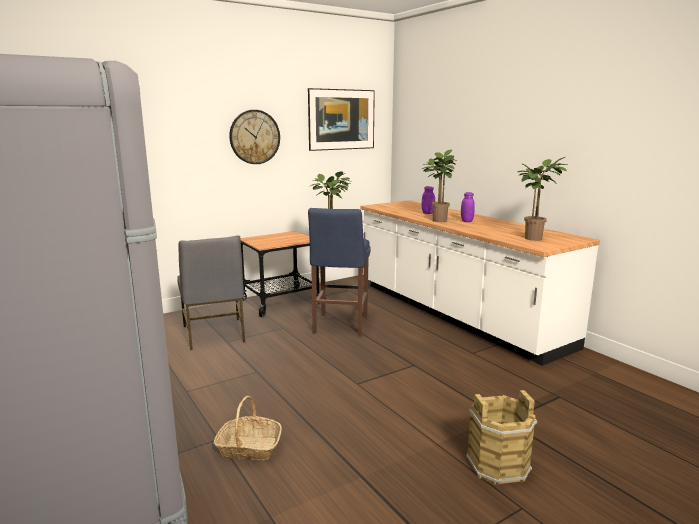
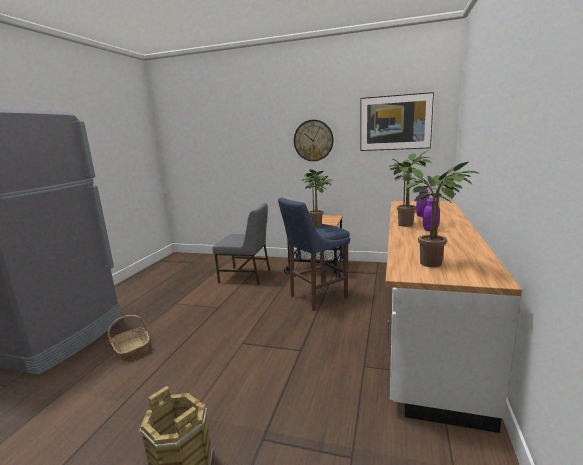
camera: 50 degrees right, 0 degrees up
(214, 334) = (246, 276): grey chair -> grey chair turned 105 degrees counterclockwise

